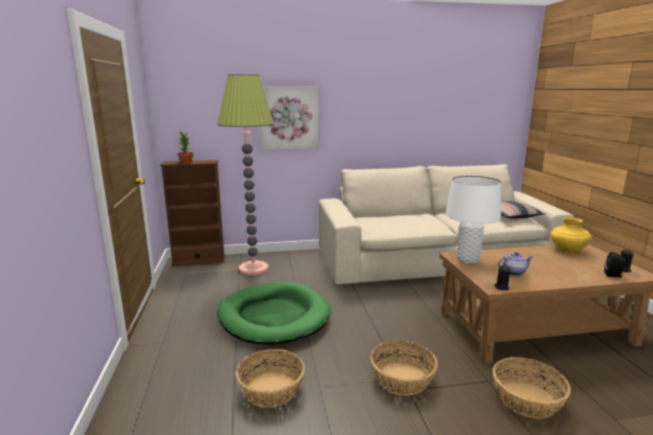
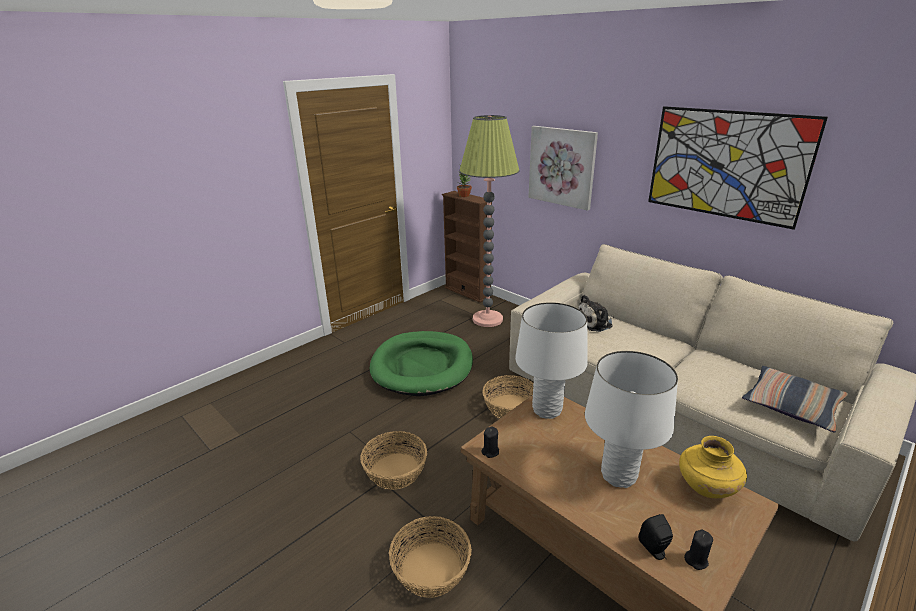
camera: 55 degrees right, 10 degrees up
(271, 389) = (329, 411): basket -> basket (510, 408)
(381, 220) = (595, 323): none -> plush toy
(410, 98) = (726, 164): none -> picture
(514, 272) = (548, 452): teapot -> none
(548, 263) = (618, 476): none -> white table lamp

